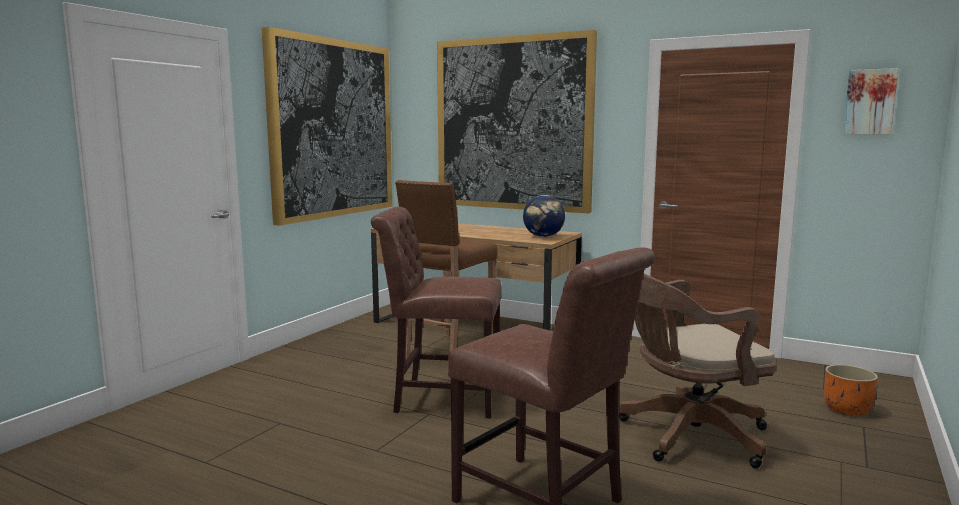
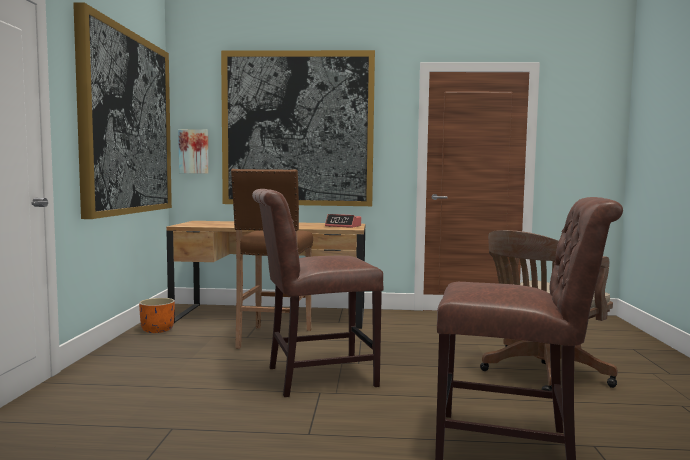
camera: 25 degrees left, 5 degrees down
(543, 236) = (343, 226): globe -> alarm clock
(847, 410) = (610, 340): orange planter -> orange planter (158, 330)
(869, 102) = (580, 117): picture -> picture (194, 151)

